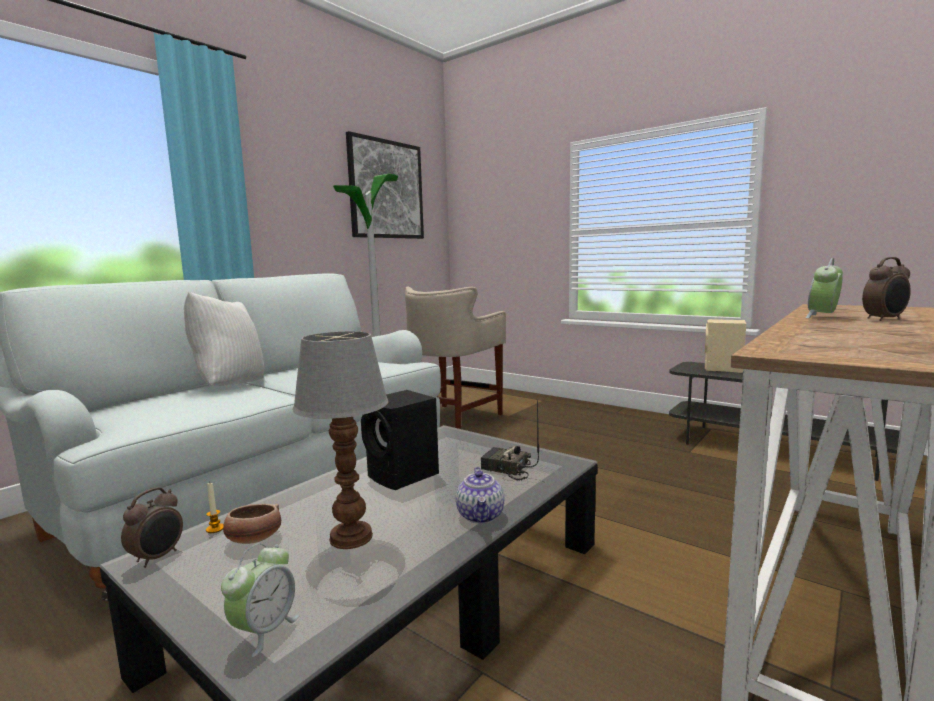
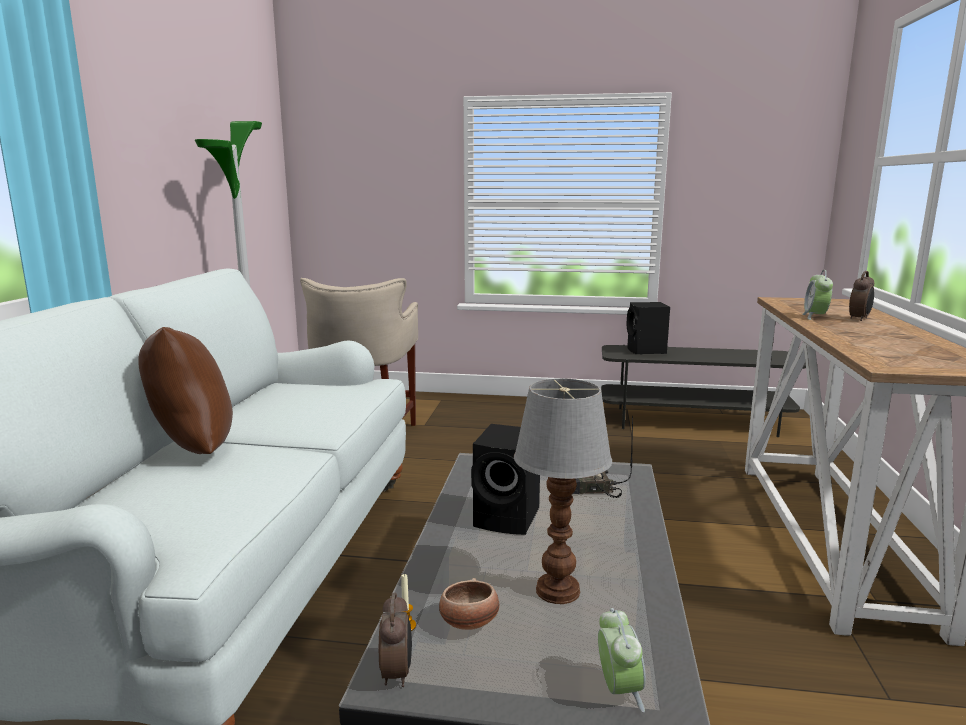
camera: 30 degrees left, 5 degrees up
(229, 386) = (191, 450): white pillow -> brown pillow
(386, 189) = (227, 137): picture -> none
(481, 516) = (635, 538): teapot -> none
(723, 369) = (646, 351): beige speaker -> black speaker

